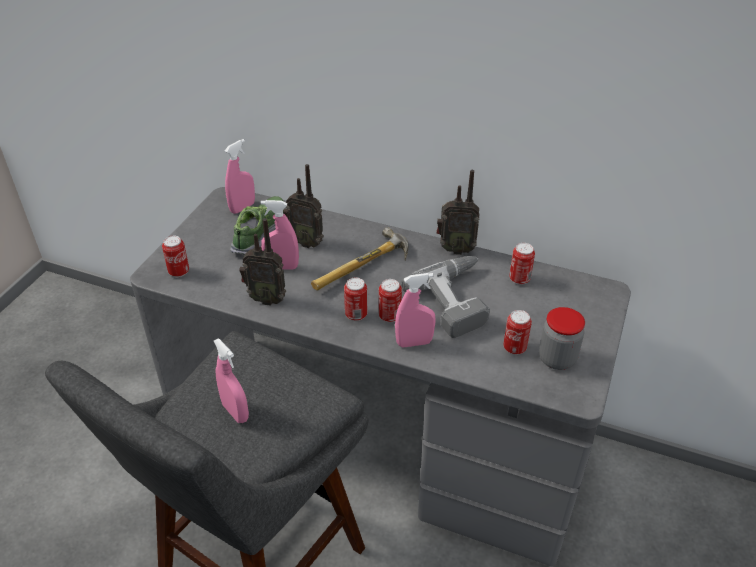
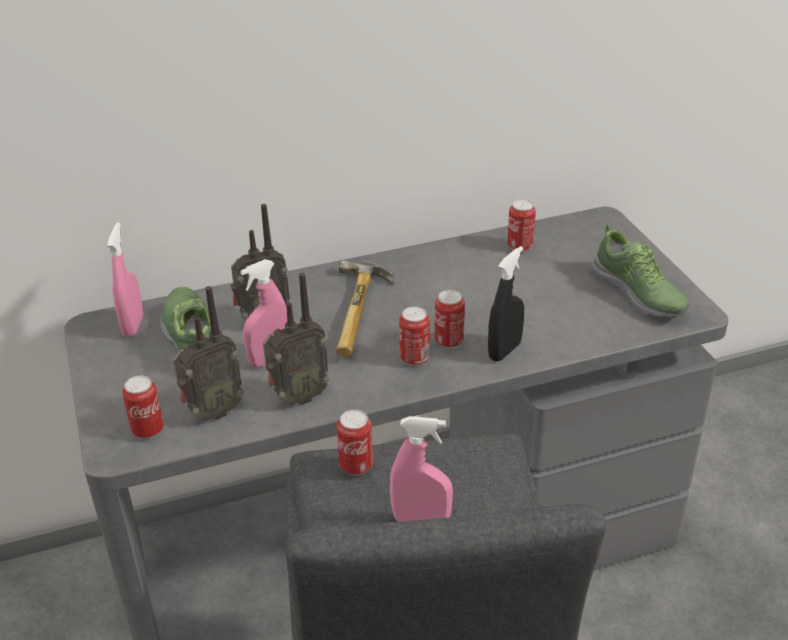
camera: 40 degrees left, 5 degrees down
(414, 343) = (504, 351): pink spray bottle -> black spray bottle
(455, 249) = (426, 250): radio -> radio (212, 412)
(458, 300) = (492, 292): power drill -> none
(514, 348) = (594, 305): can -> can (356, 466)
(557, 359) = (639, 293): jar -> shoe

